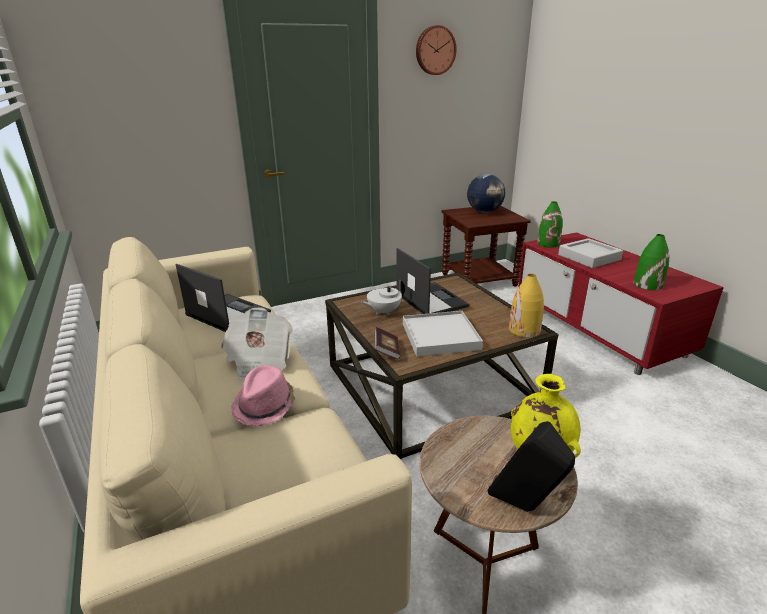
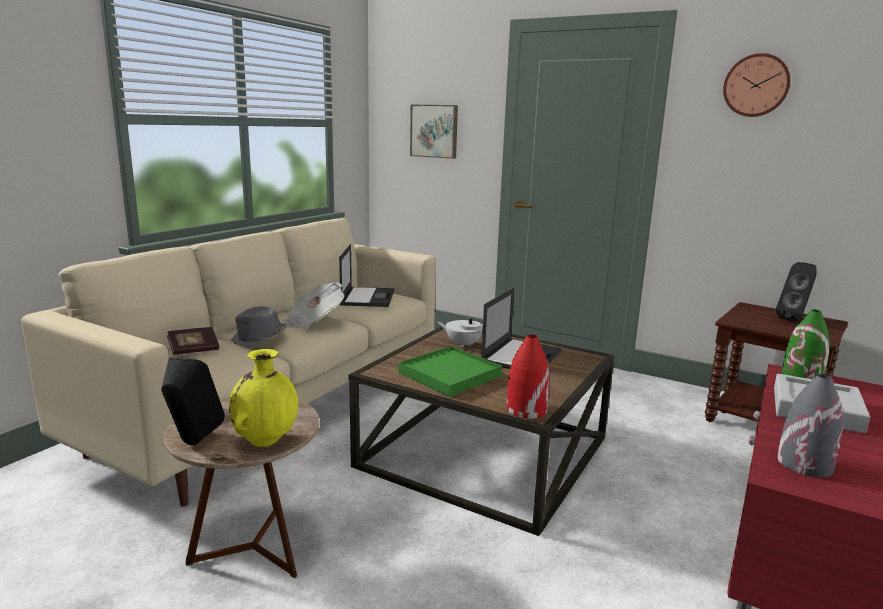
camera: 55 degrees right, 10 degrees down
(145, 107) = (434, 131): none -> picture
(265, 406) = (259, 339): pink hat -> grey hat
(387, 351) = (392, 360): book -> book (194, 350)
(440, 336) = (450, 374): white tray -> green tray
(484, 211) = (794, 319): globe -> black speaker
(524, 330) = (526, 409): yellow vase -> red vase
(647, 284) = (804, 464): green vase -> grey vase

